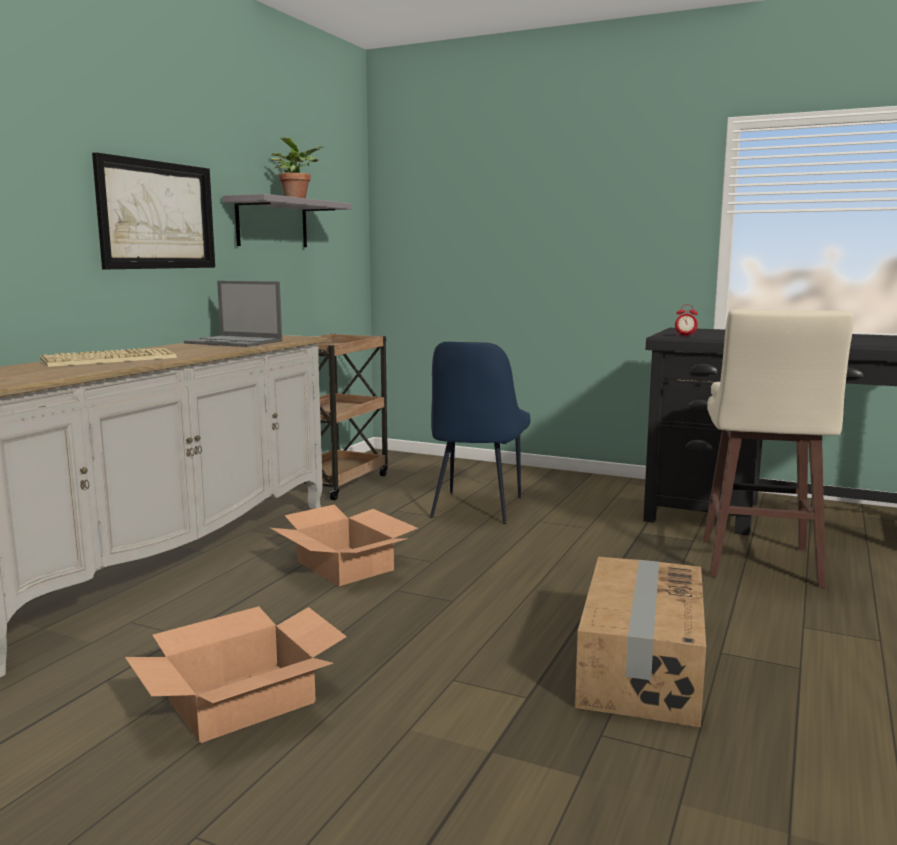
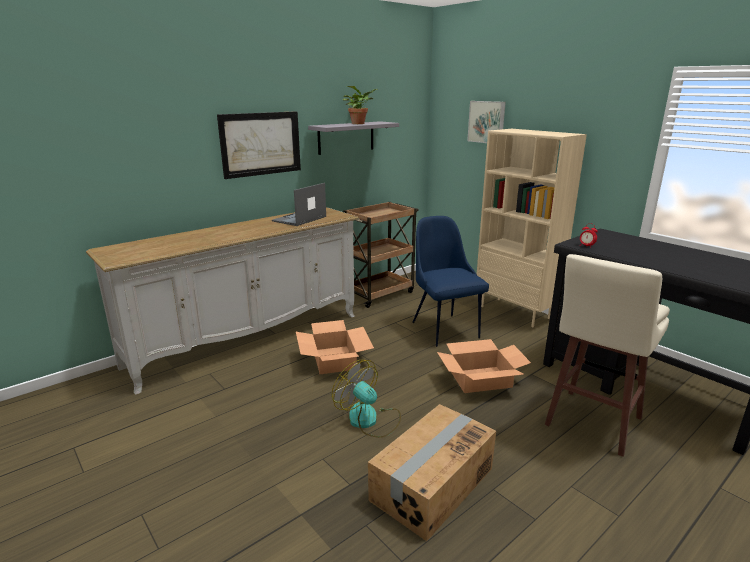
camera: 25 degrees right, 10 degrees up
(110, 359) = (213, 234): keyboard -> none
(235, 342) = (299, 219): laptop -> laptop turned 75 degrees clockwise
(241, 701) = (217, 440): cardboard box -> cardboard box (480, 379)
(471, 207) = (487, 122): none -> picture
(476, 621) = (369, 420): none -> fan
(477, 508) = (444, 330): blue chair -> blue chair turned 120 degrees clockwise
(553, 477) = (515, 312): none -> beige bookcase

